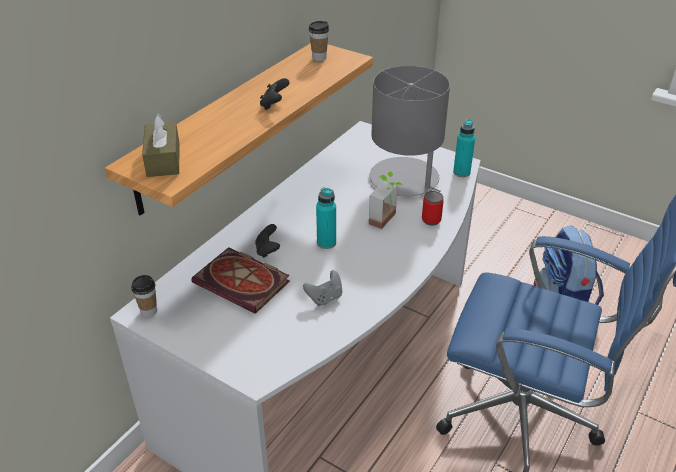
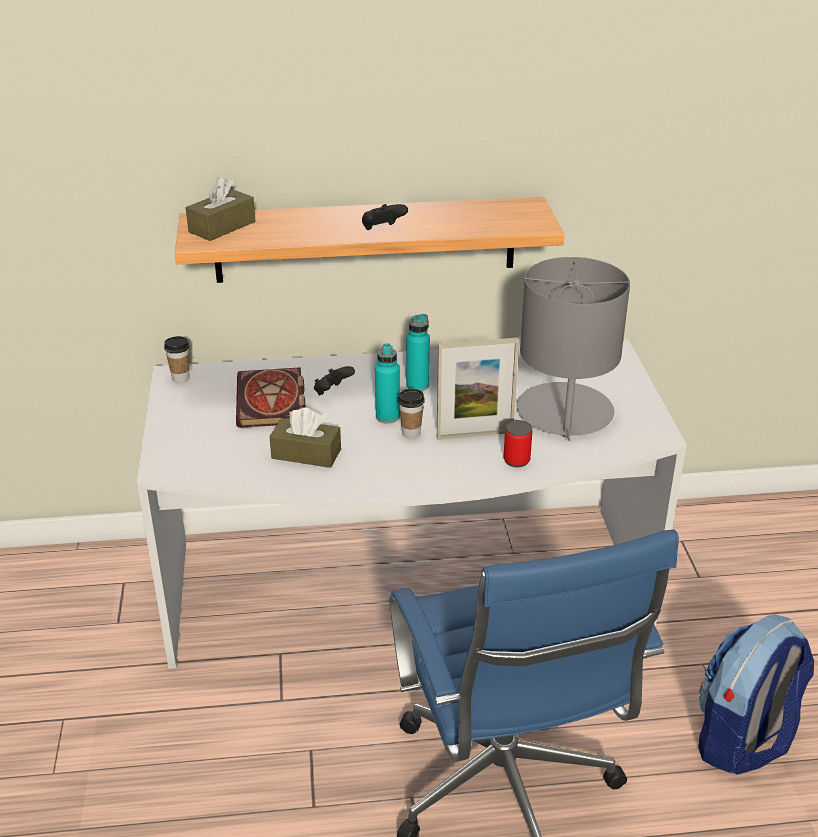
camera: 50 degrees right, 5 degrees down
(319, 58) = (510, 212): cup -> cup (411, 433)
(325, 298) = (306, 454): grey game controller -> brown tissue box
(387, 220) = (474, 434): potted plant -> picture frame
(461, 172) = (638, 442): turquoise bottle -> turquoise bottle (417, 385)

